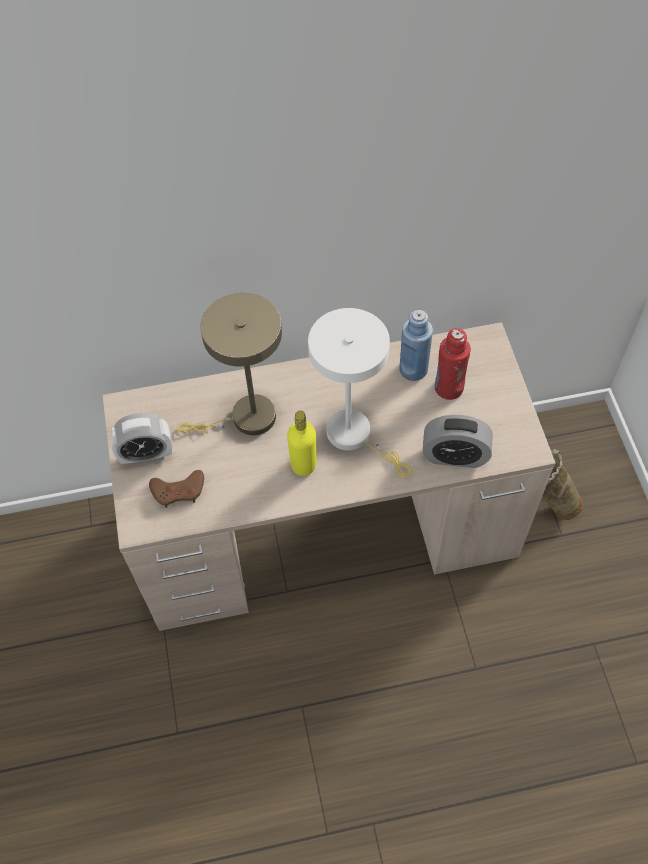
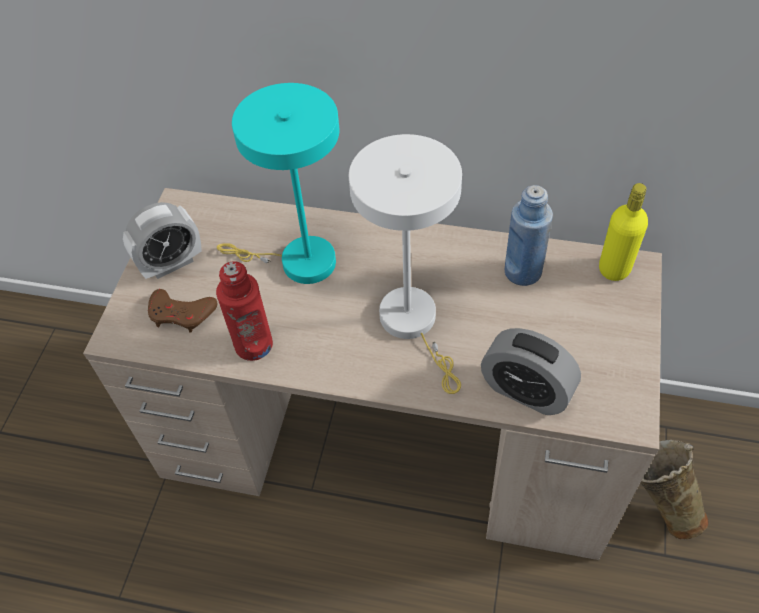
camera: 25 degrees right, 5 degrees down
(146, 455) = (171, 263): alarm clock -> alarm clock turned 45 degrees counterclockwise
(246, 419) = (298, 262): beige table lamp -> turquoise table lamp
(303, 464) = (335, 334): yellow bottle -> yellow bottle (614, 269)
(448, 388) = (557, 307): red bottle -> red bottle (253, 344)

